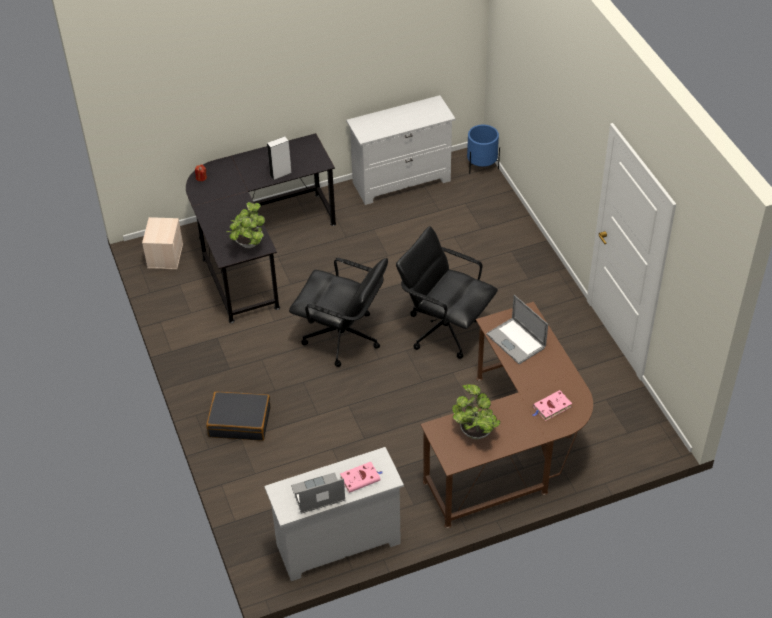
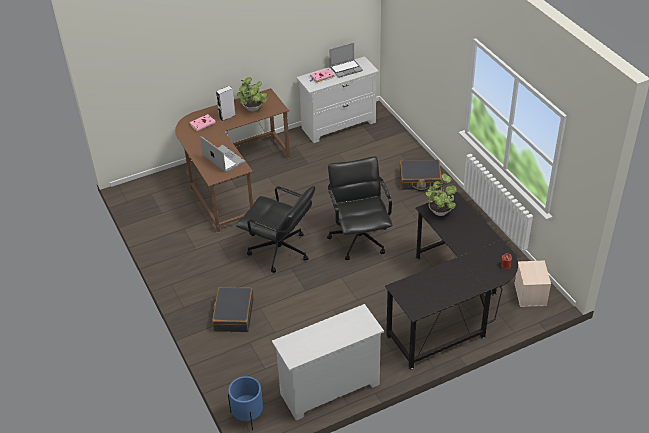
camera: 175 degrees right, 5 degrees down
(280, 174) = (433, 274): grey speaker -> grey speaker (227, 116)
(342, 338) = (359, 239): black office chair -> black office chair turned 60 degrees clockwise
(500, 257) = (233, 315): none -> black suitcase

